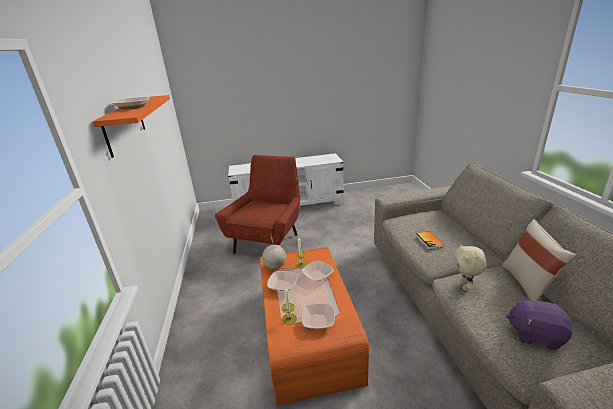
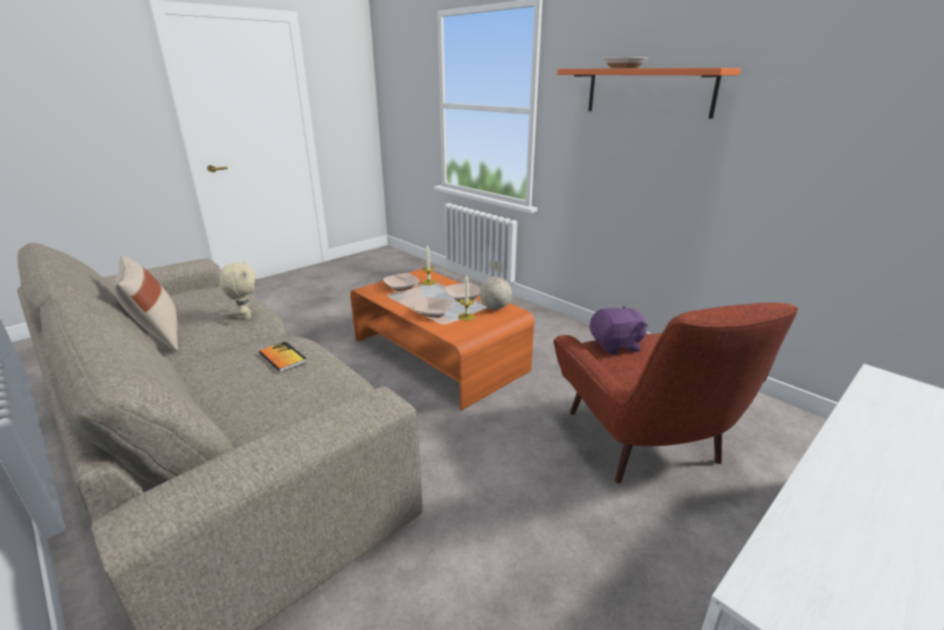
camera: 145 degrees right, 0 degrees up
(535, 334) = (194, 298): purple plush toy -> purple plush toy (616, 345)

